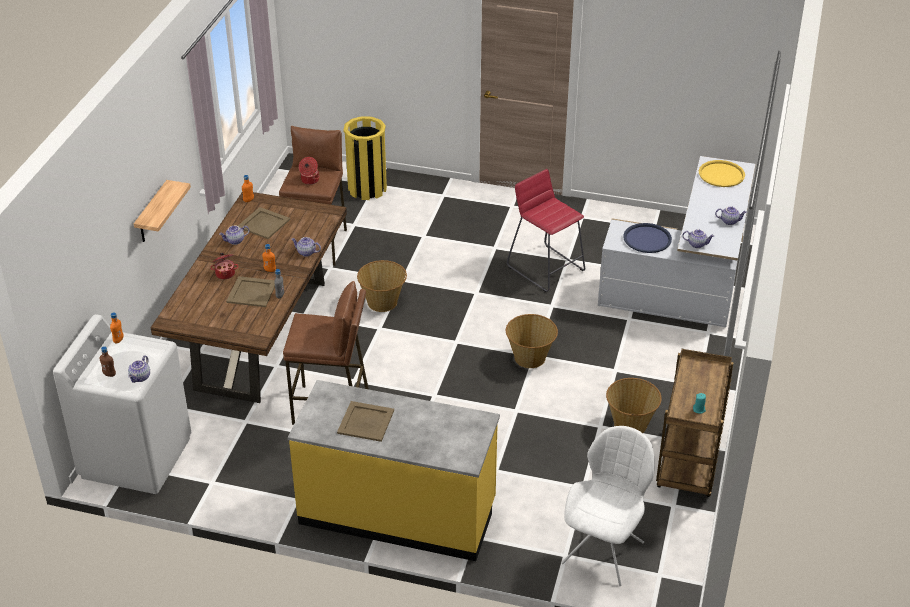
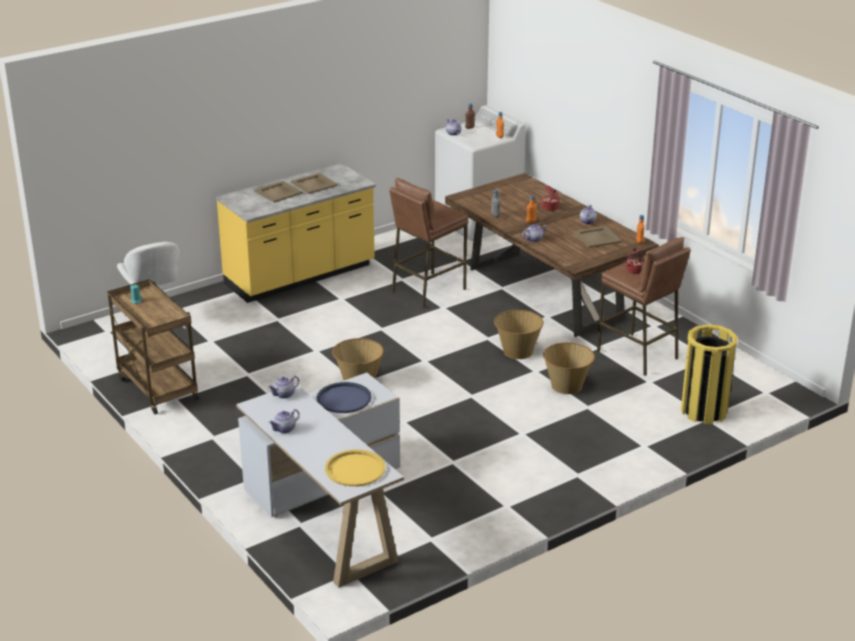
camera: 130 degrees right, 10 degrees down
(152, 213) = (604, 148): shelf -> none
(251, 292) = (514, 209): beige tray -> beige tray (279, 192)
(546, 268) = (456, 444): red stool -> none
(630, 424) = (228, 387): basket -> basket (567, 386)

